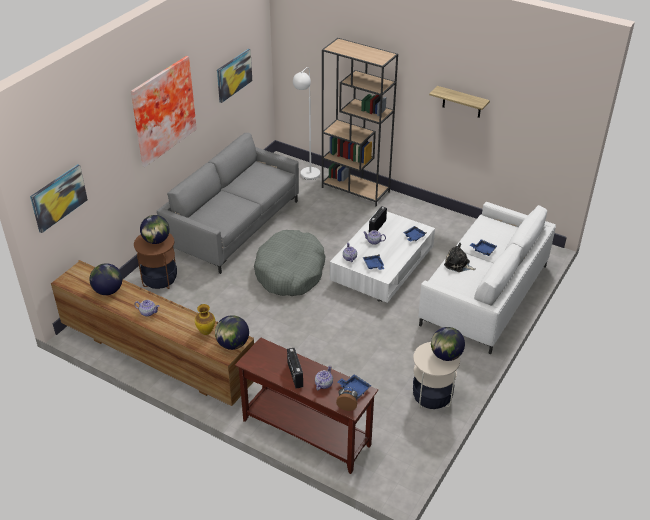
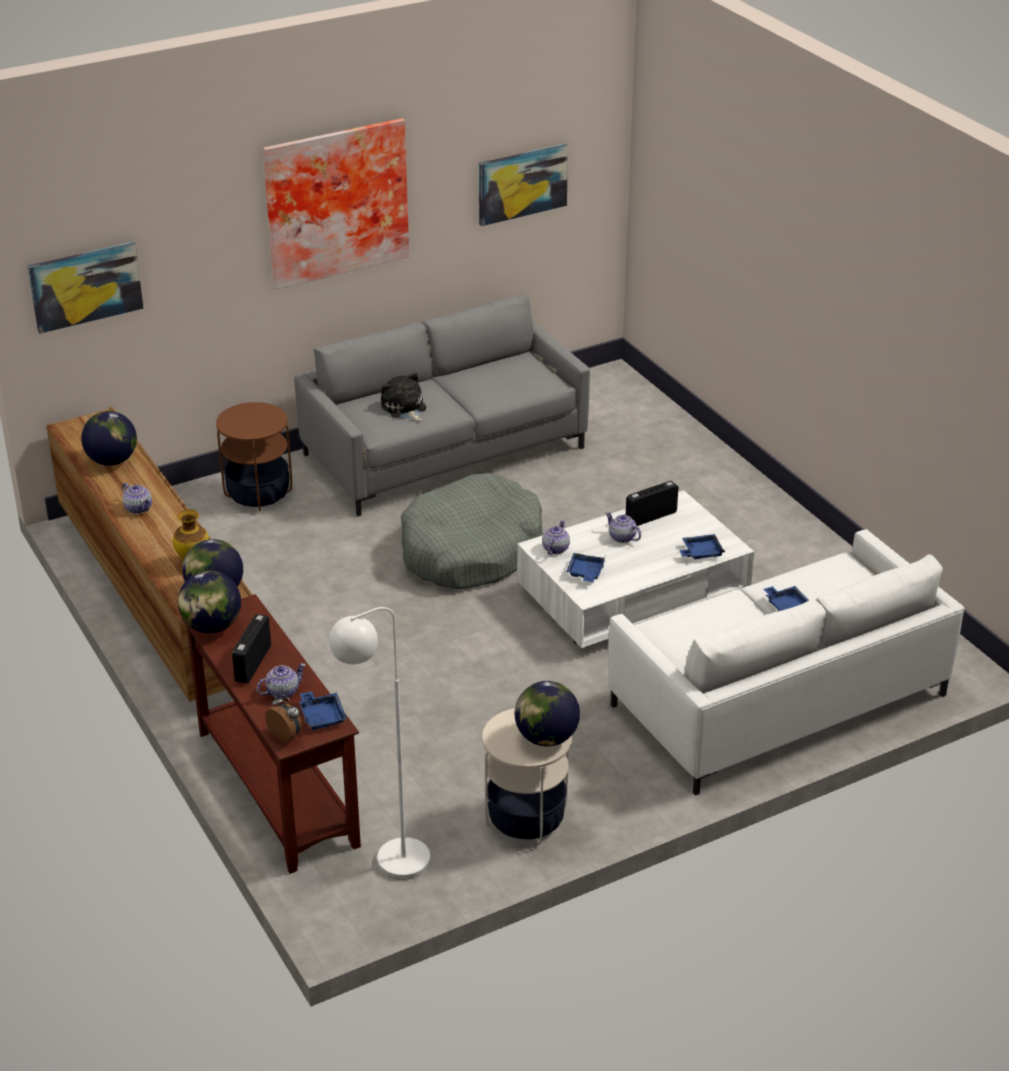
camera: 30 degrees right, 5 degrees down
(156, 241) = (256, 419): globe -> globe (211, 627)
(307, 177) = (637, 416): white floor lamp -> white floor lamp (389, 868)
(356, 189) = (704, 460): bookcase -> none
(458, 264) = (717, 614): plush toy -> plush toy (404, 408)
(462, 102) = (876, 322): shelf -> none

